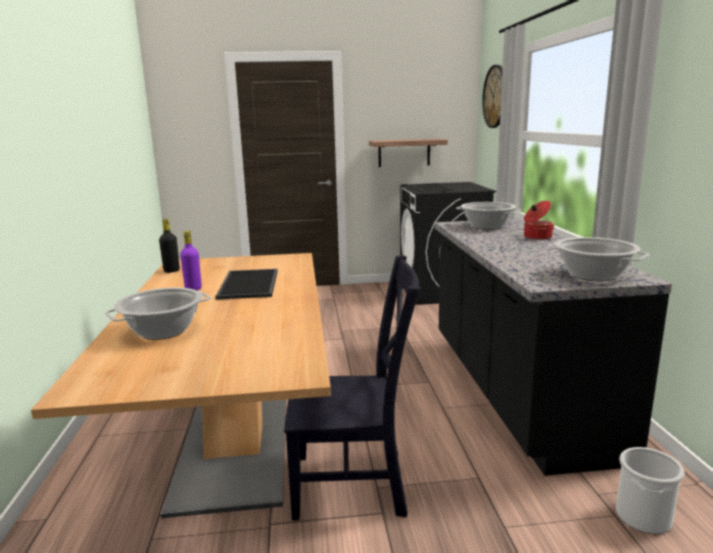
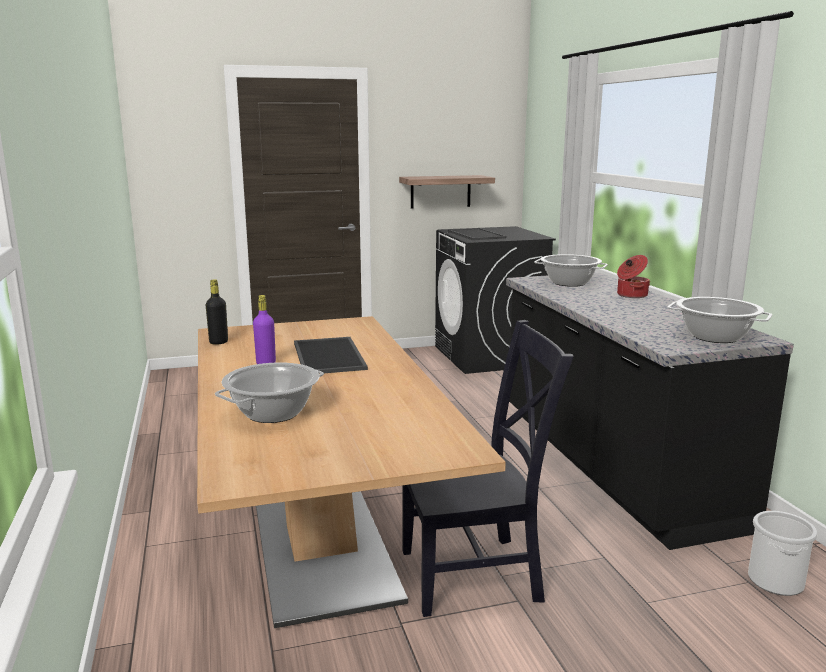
camera: 10 degrees left, 0 degrees up
(495, 96) = (552, 129): wall clock -> none

